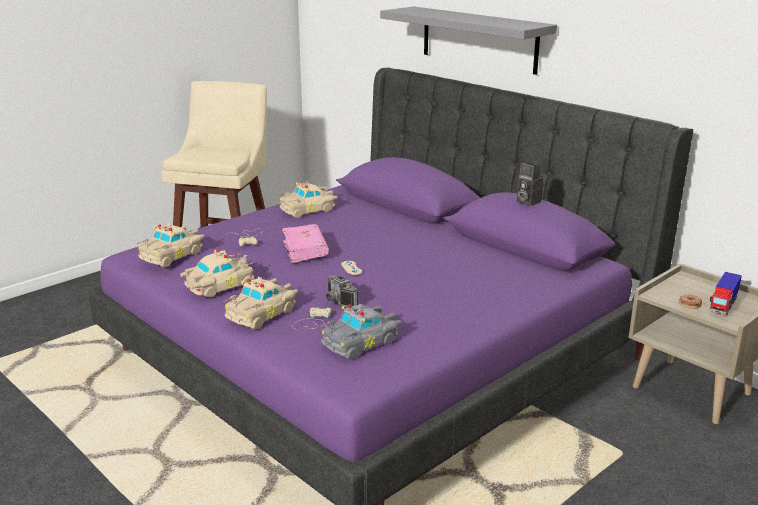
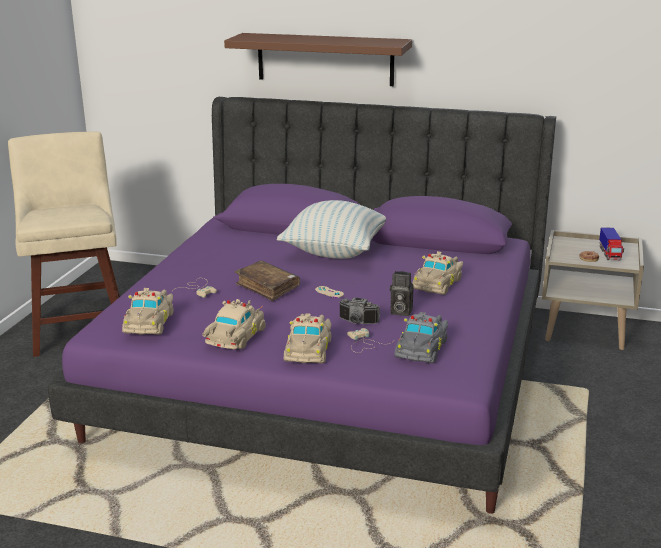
camera: 30 degrees left, 0 degrees up
(305, 250) = (267, 287): pink book -> brown book
(309, 210) = (214, 251): beige toy car -> beige toy car (438, 283)
(411, 233) = (335, 251): none -> pillow
(479, 39) = (325, 59): grey shelf -> brown shelf
(526, 201) = (436, 201): camera -> camera (400, 311)

